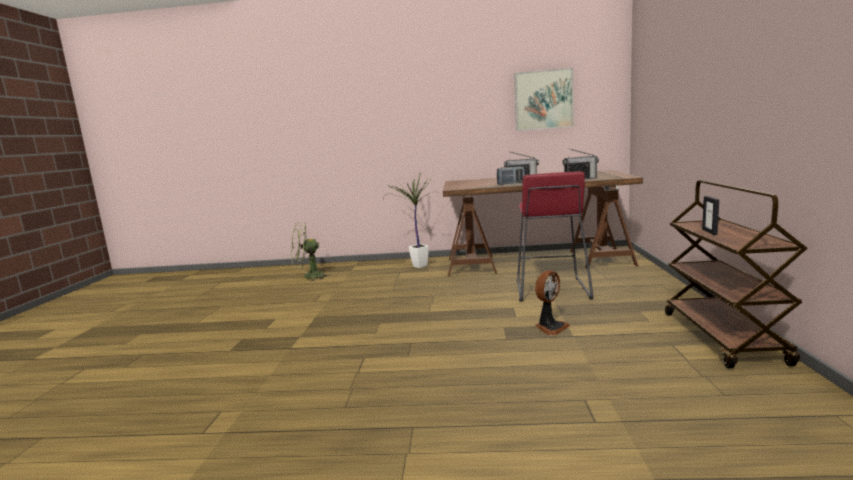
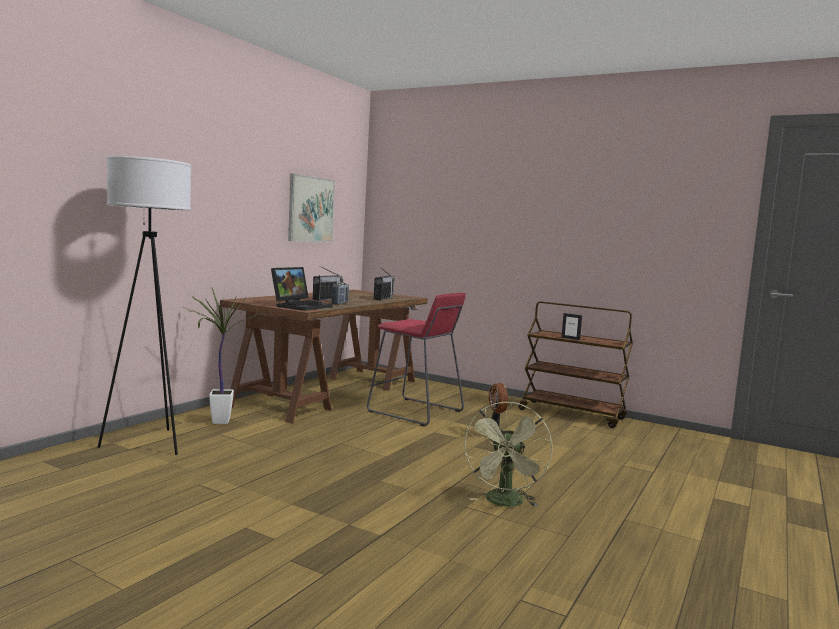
camera: 65 degrees left, 5 degrees down
(309, 277) = (83, 474): green fan -> green fan (505, 503)
(362, 270) = (148, 444): none -> white floor lamp
(467, 186) = (301, 306): none -> laptop

